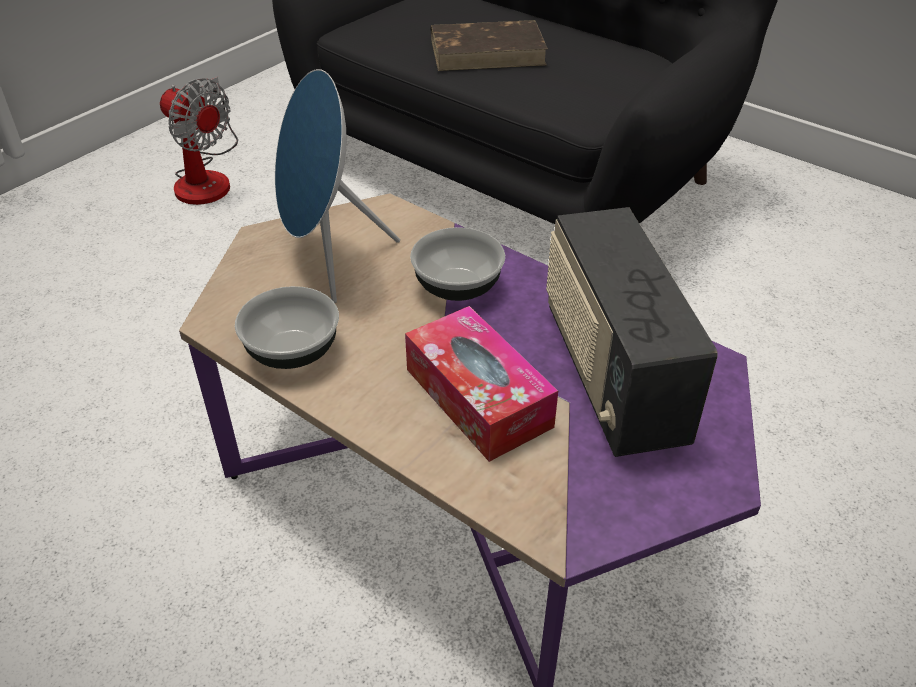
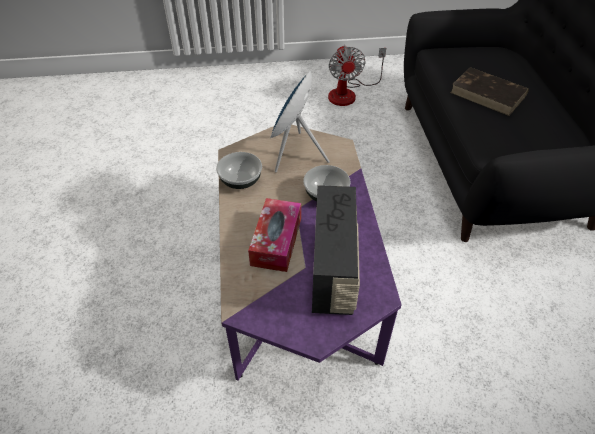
camera: 45 degrees right, 5 degrees up
(610, 375) = (334, 269): radio -> radio turned 150 degrees clockwise

